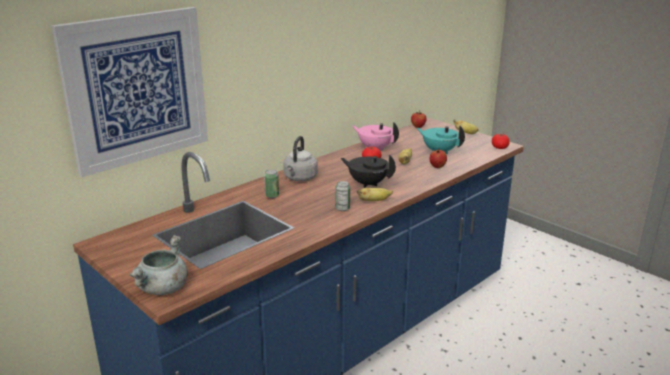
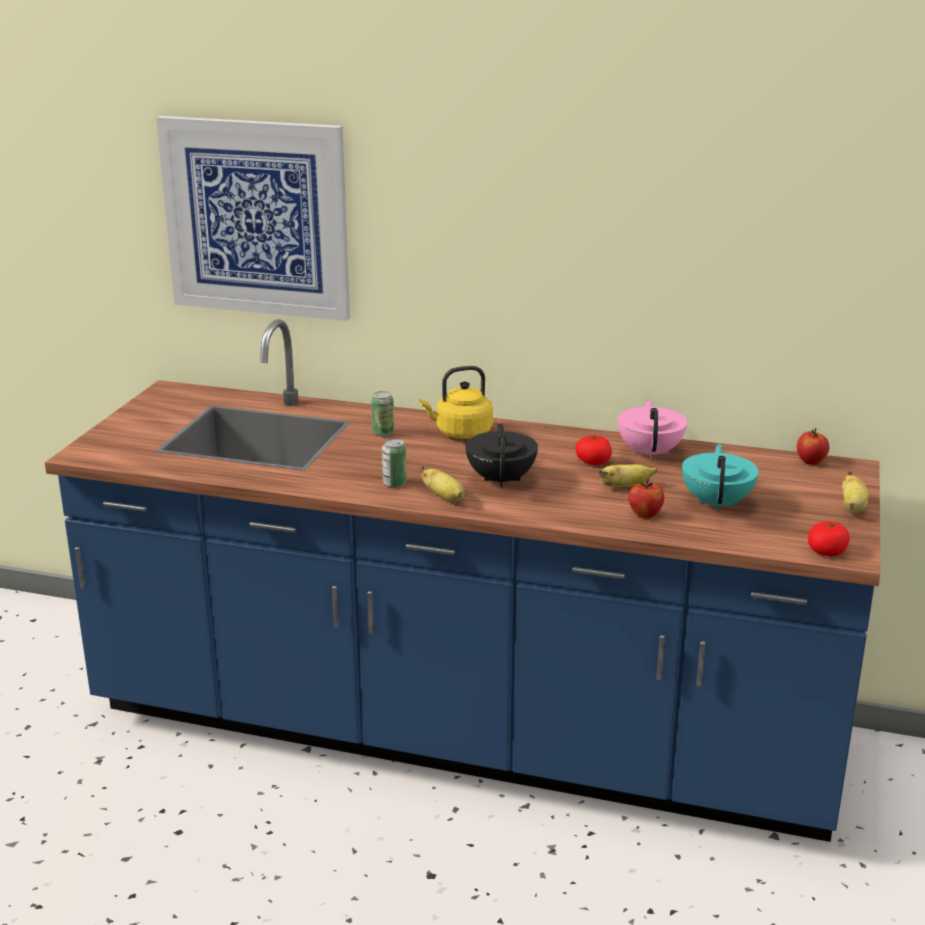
camera: 60 degrees right, 0 degrees up
(163, 289) = (98, 447): grey cooking pot -> none
(300, 178) = (460, 433): grey kettle -> yellow kettle

